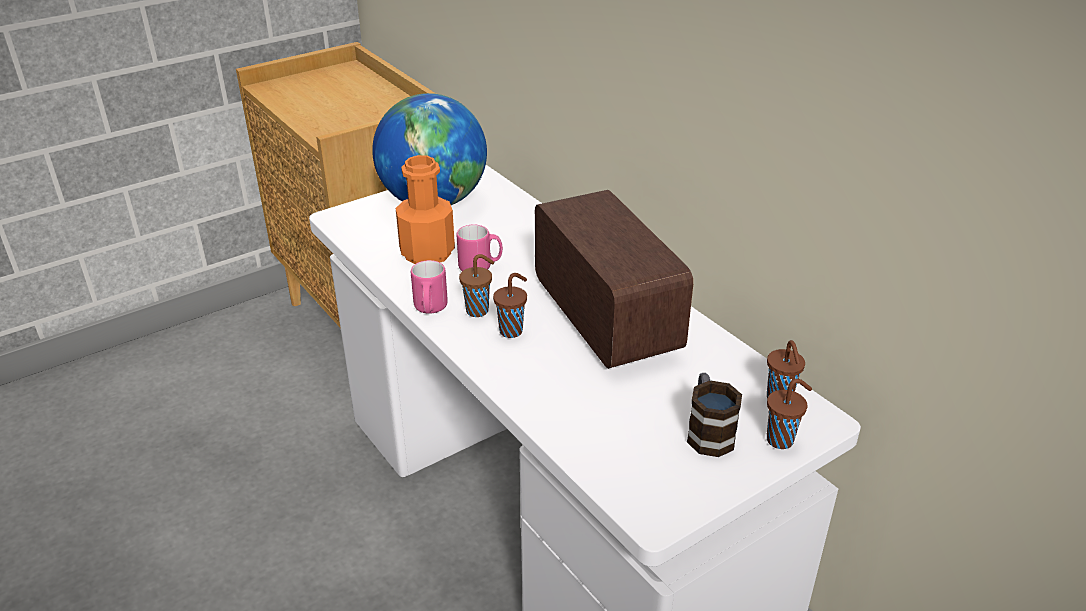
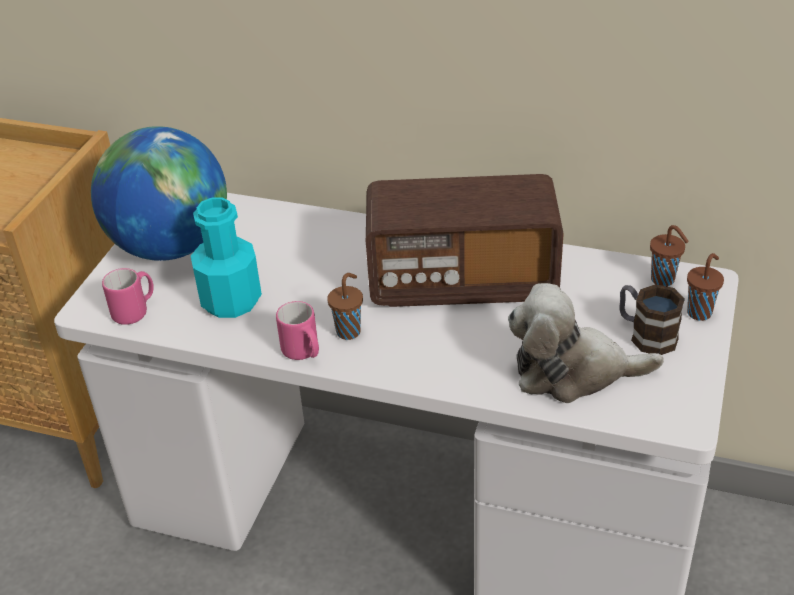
camera: 35 degrees left, 5 degrees up
(427, 252) = (231, 300): orange bottle -> turquoise bottle
(480, 267) = (299, 289): pink mug -> pink mug (135, 311)
(512, 331) = (401, 334): brown cup -> none
(605, 317) = (462, 281): radio -> radio turned 150 degrees clockwise
(608, 426) = (572, 371): none -> plush toy

